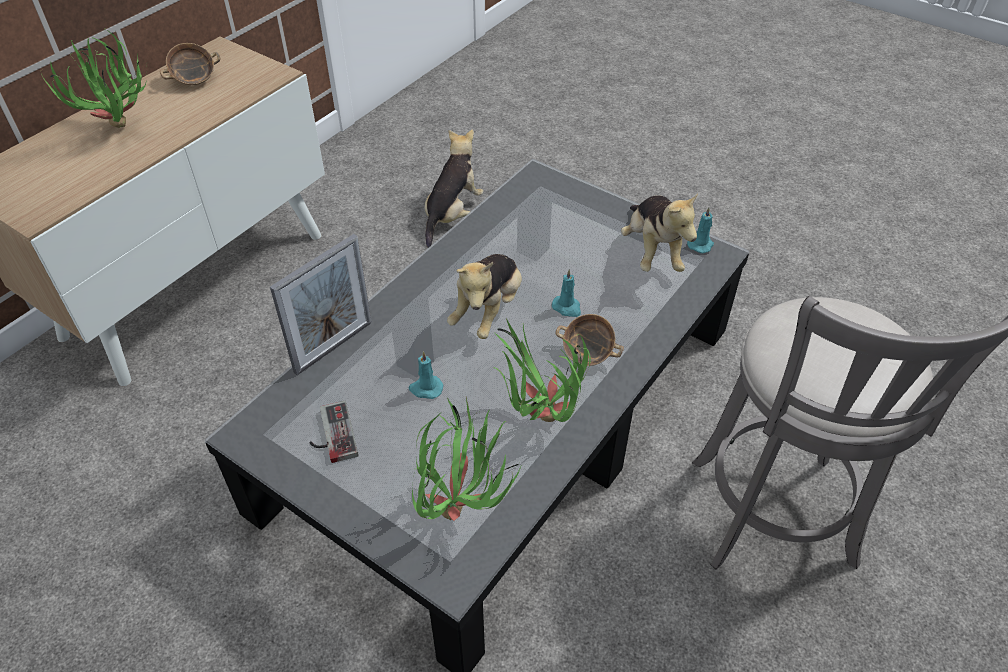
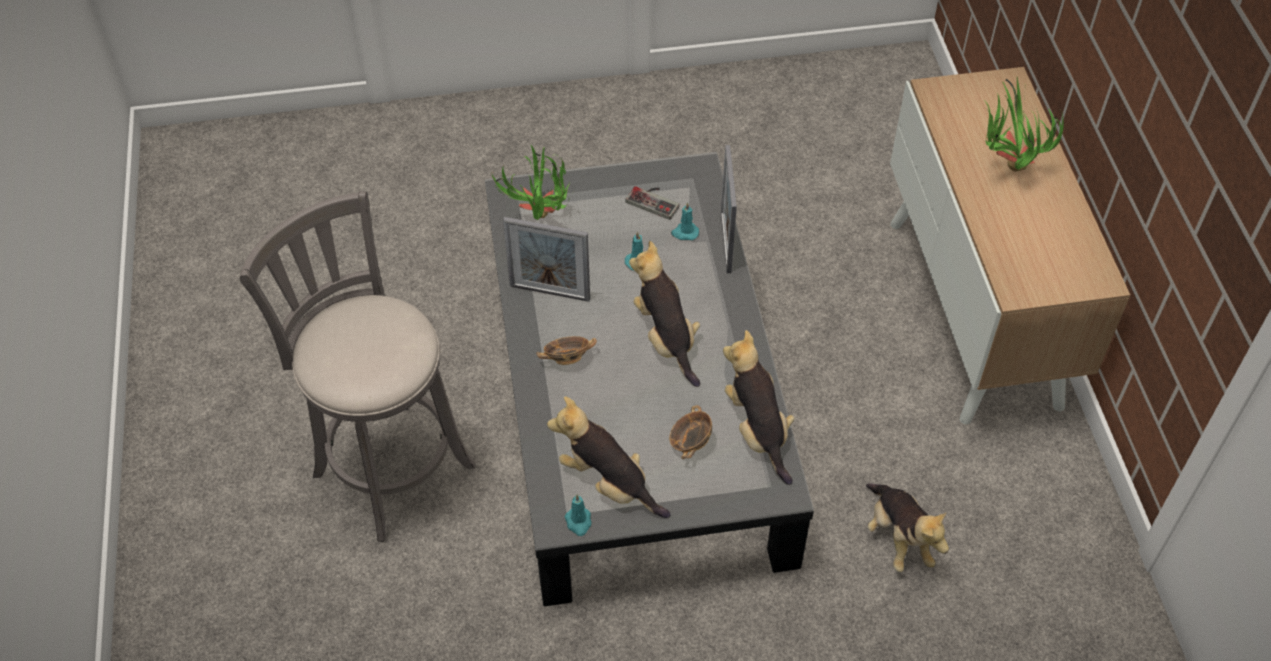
camera: 135 degrees right, 5 degrees up
(195, 80) = (1053, 240): bowl -> bowl (690, 442)
(506, 213) = (757, 430): none -> plush toy
(538, 422) = (549, 292): potted plant -> picture frame
(567, 307) = (617, 382): turquoise candle -> turquoise candle (684, 233)

